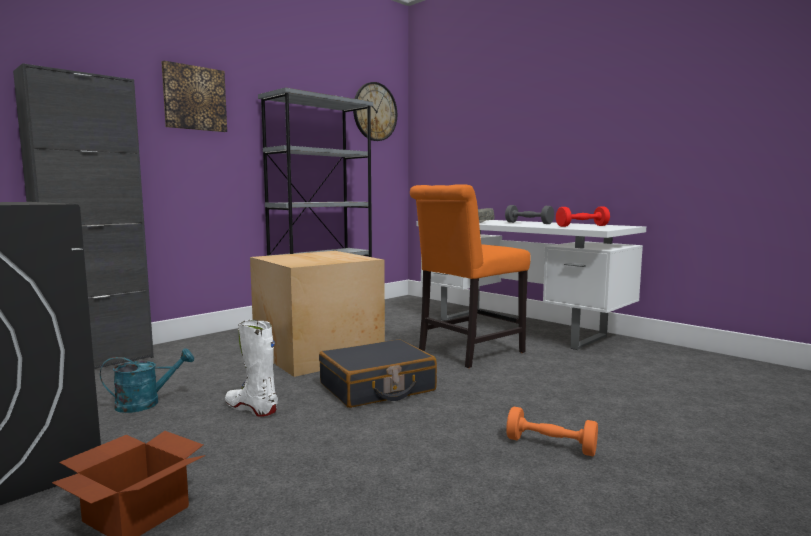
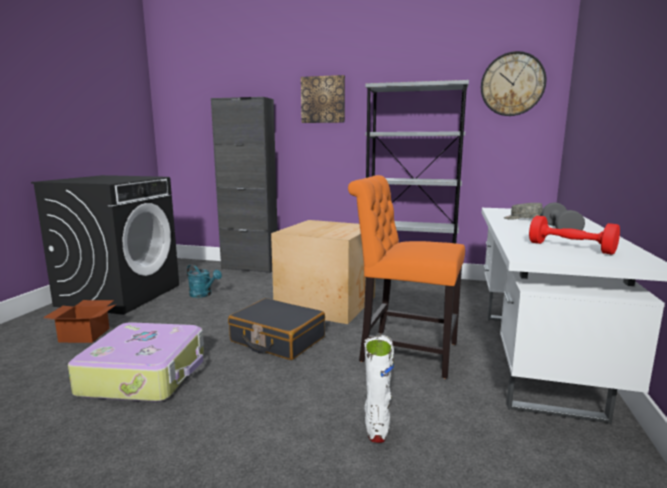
camera: 60 degrees right, 5 degrees up
(251, 408) = (212, 317): white boot -> white boot (376, 423)
(376, 467) = (146, 374): none -> suitcase
(551, 445) = (208, 436): orange dumbbell -> none

